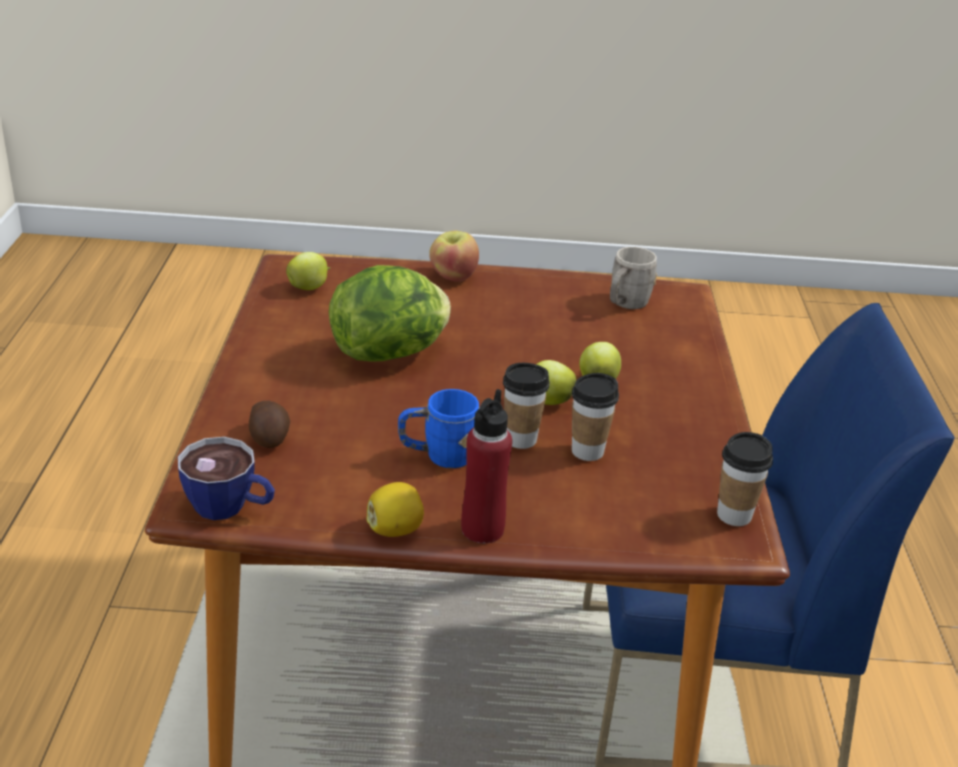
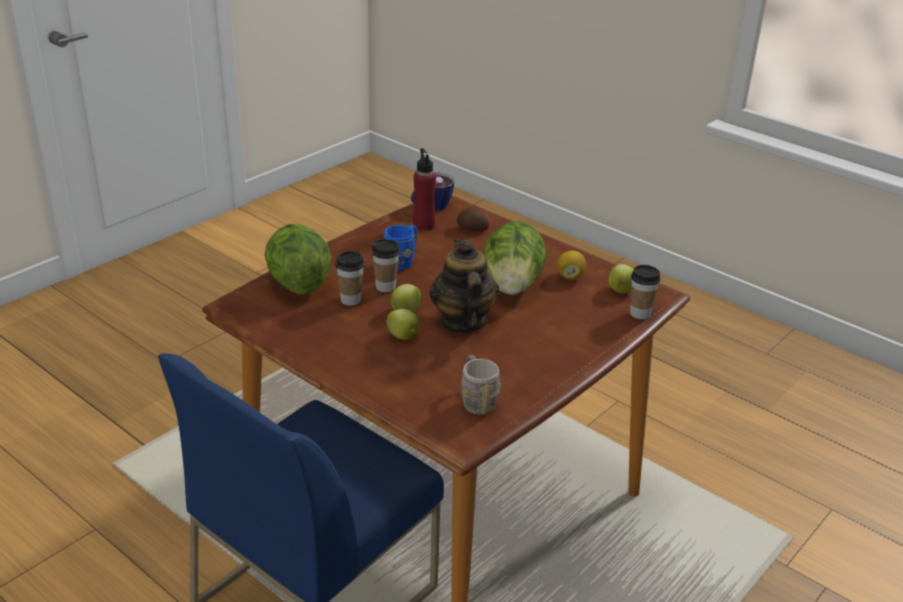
camera: 130 degrees right, 0 degrees up
(395, 529) = (367, 232): lemon -> lemon (570, 276)
(453, 276) = (589, 348): apple -> none
(482, 529) = (339, 249): red bottle -> red bottle (423, 225)
(513, 357) = (462, 321): none -> teapot
(619, 516) = (297, 283): none -> lettuce
(734, 515) = (250, 313): cup -> cup (640, 313)

